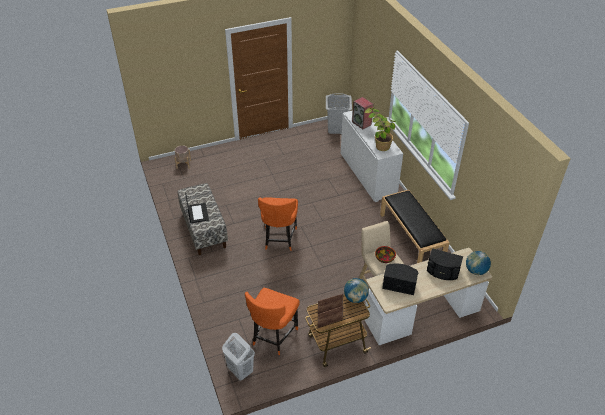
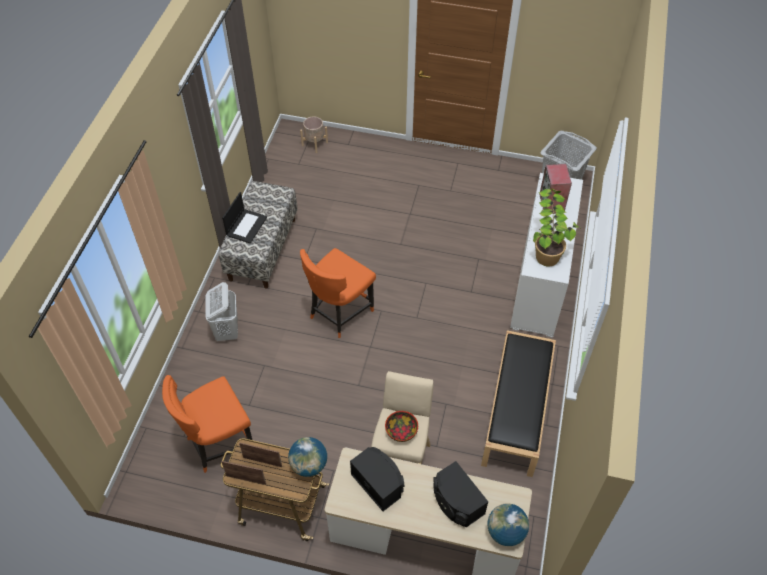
camera: 35 degrees right, 10 degrees up
(240, 371) = (146, 463): white laundry basket -> white laundry basket (227, 331)

